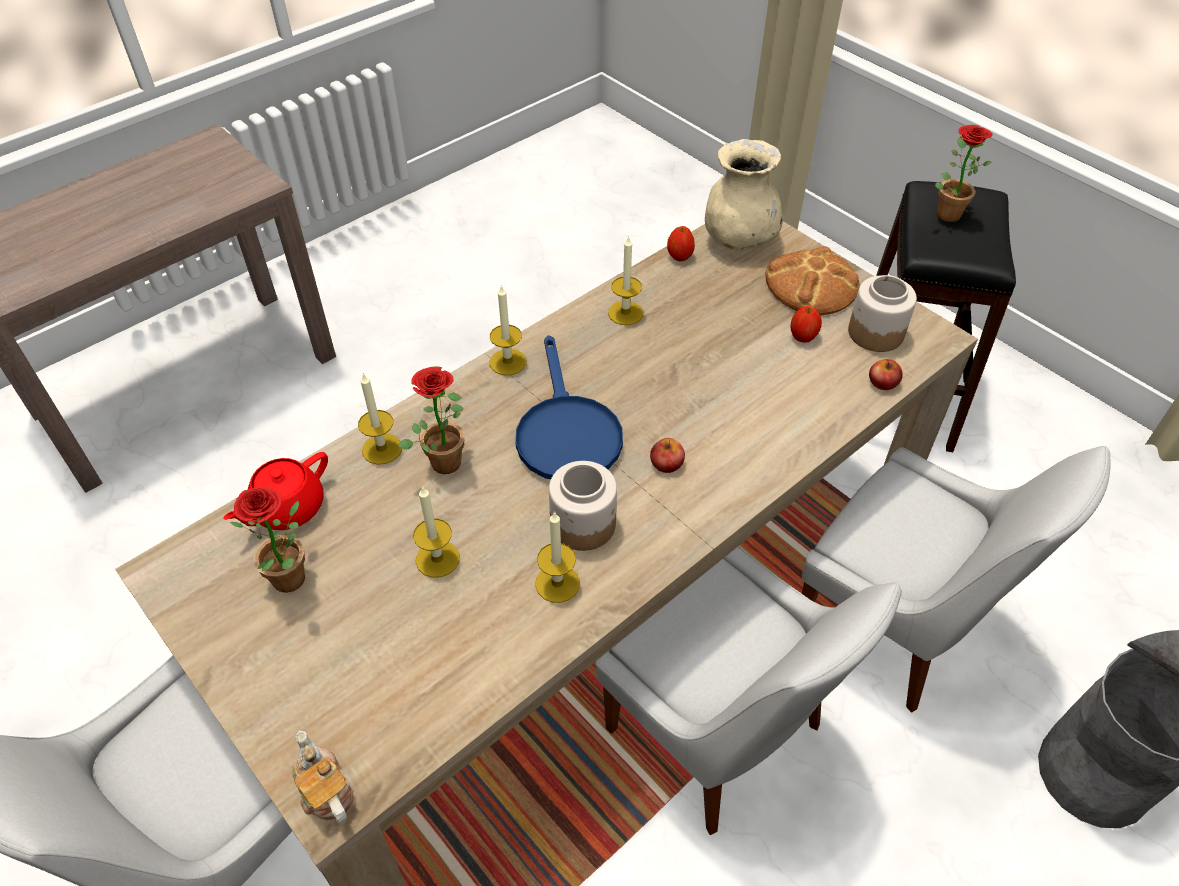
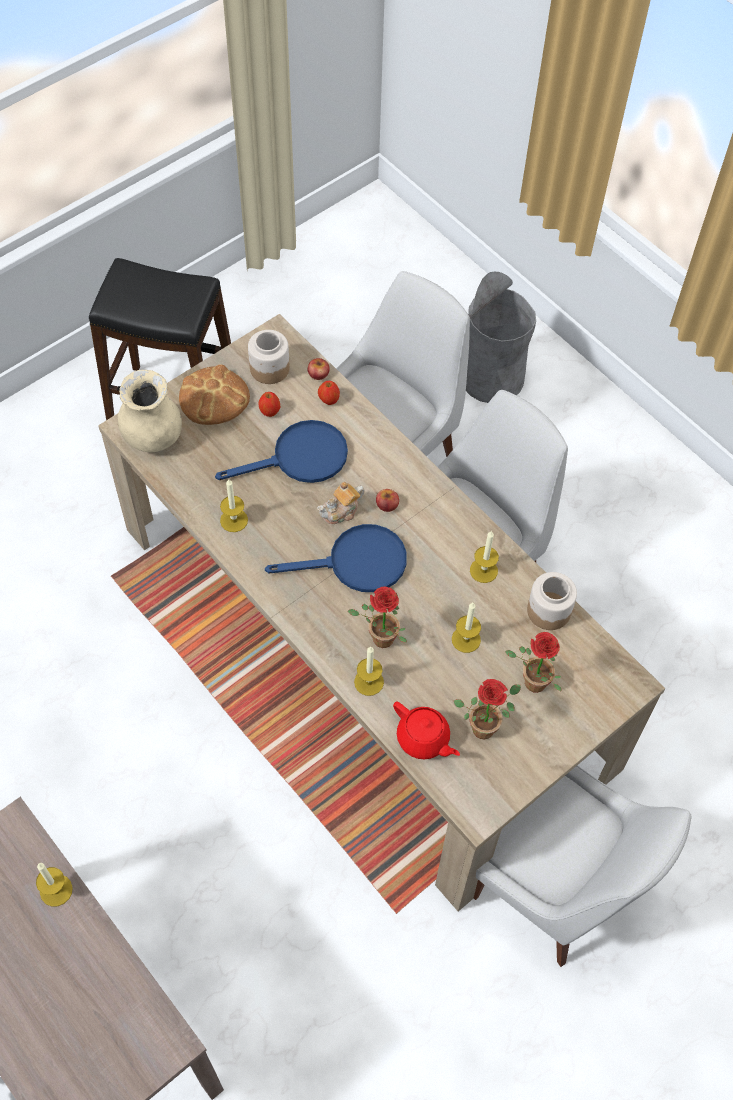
camera: 90 degrees left, 10 degrees up
(325, 791) = (625, 688): teapot -> teapot (341, 511)
(508, 362) = (283, 601): candle -> candle (56, 890)
(584, 524) = (437, 554): jar -> jar (548, 610)
(680, 256) = (168, 478): apple -> apple (329, 400)
(731, 369) = (300, 458): none -> blue frying pan
(946, 211) = (136, 299): potted plant -> potted plant (530, 683)

